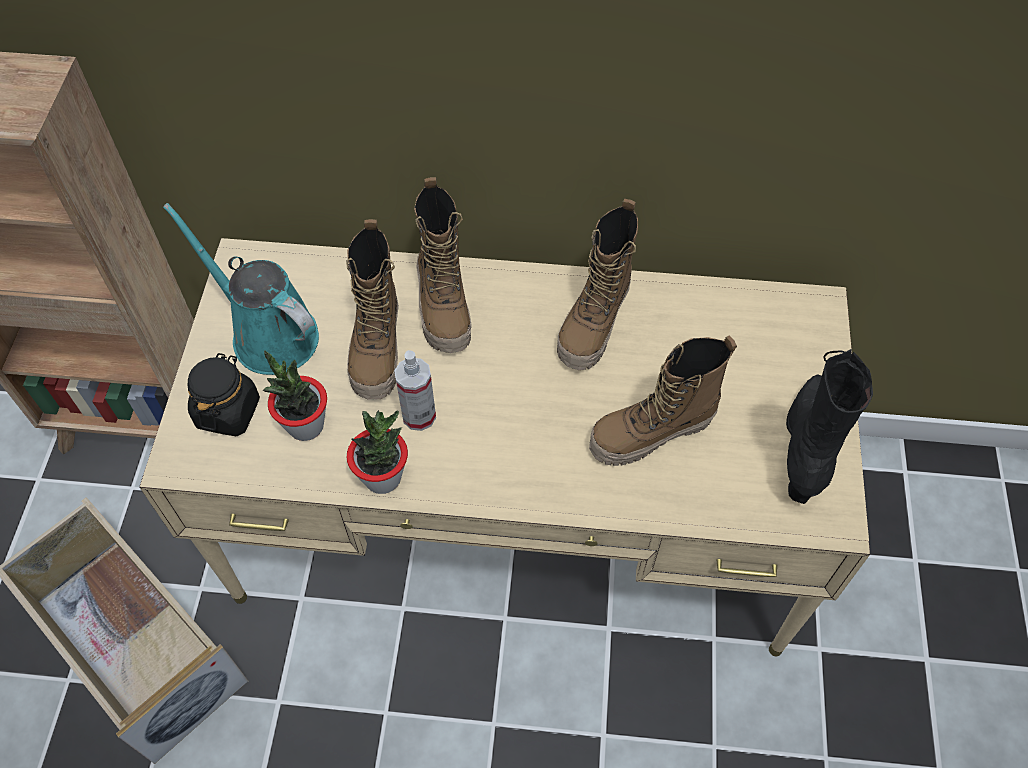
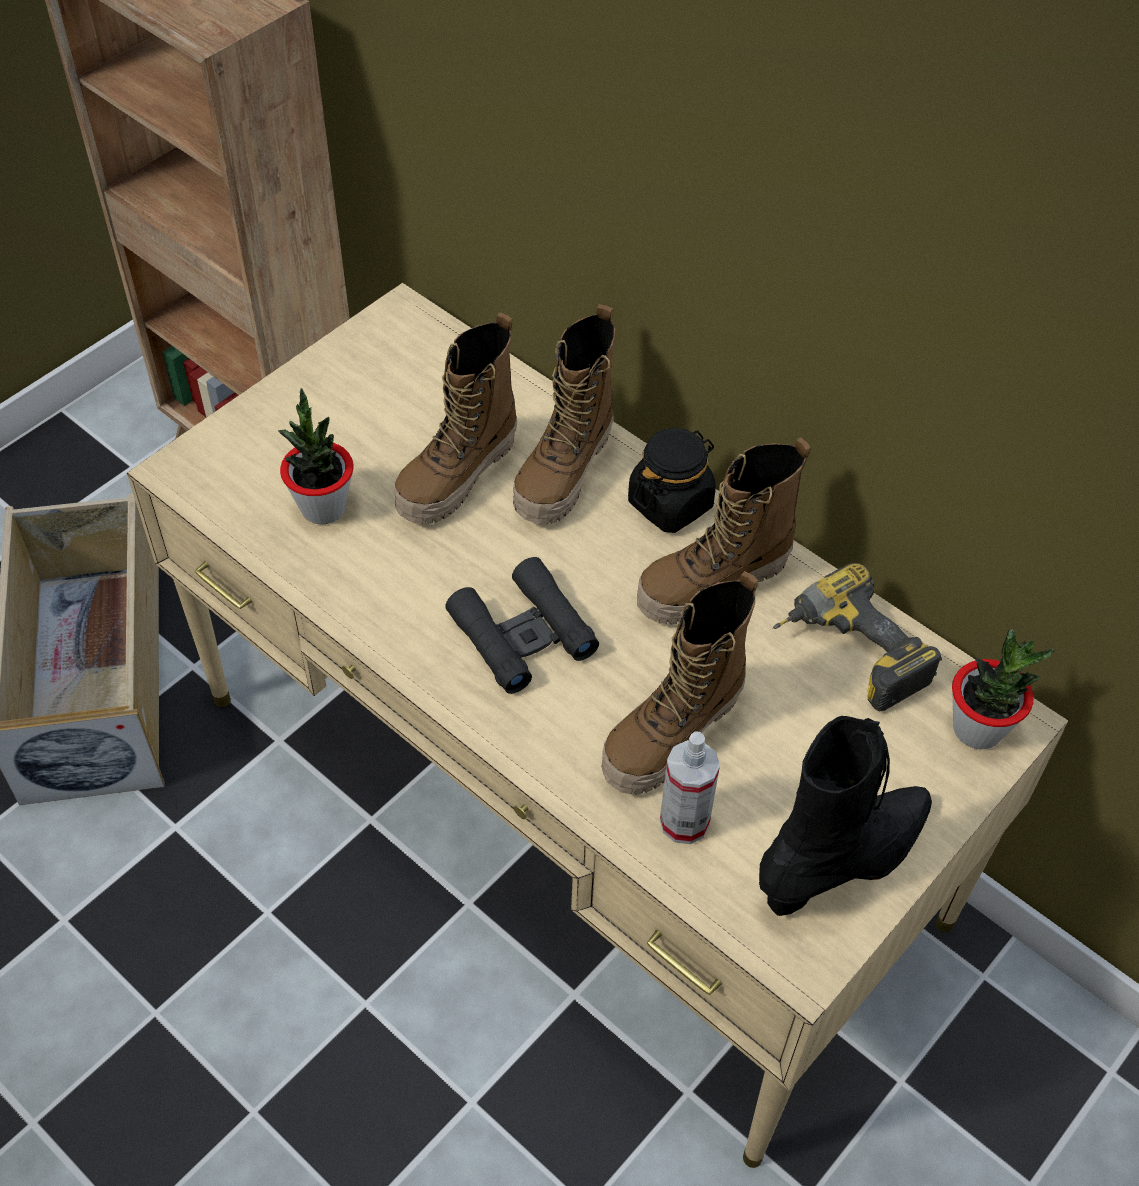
camera: 35 degrees right, 5 degrees down
(228, 411) = (263, 451): black jar -> black jar (670, 503)
(268, 333) = (366, 399): turquoise watering can -> none
(383, 477) = (352, 602): potted plant -> potted plant (978, 729)
(419, 416) = (441, 565): spray bottle -> spray bottle (684, 822)
(510, 429) = (522, 634): none -> black binoculars
(652, 434) = (673, 734): boot -> boot turned 60 degrees counterclockwise
(704, 322) = (847, 655): none -> power drill

